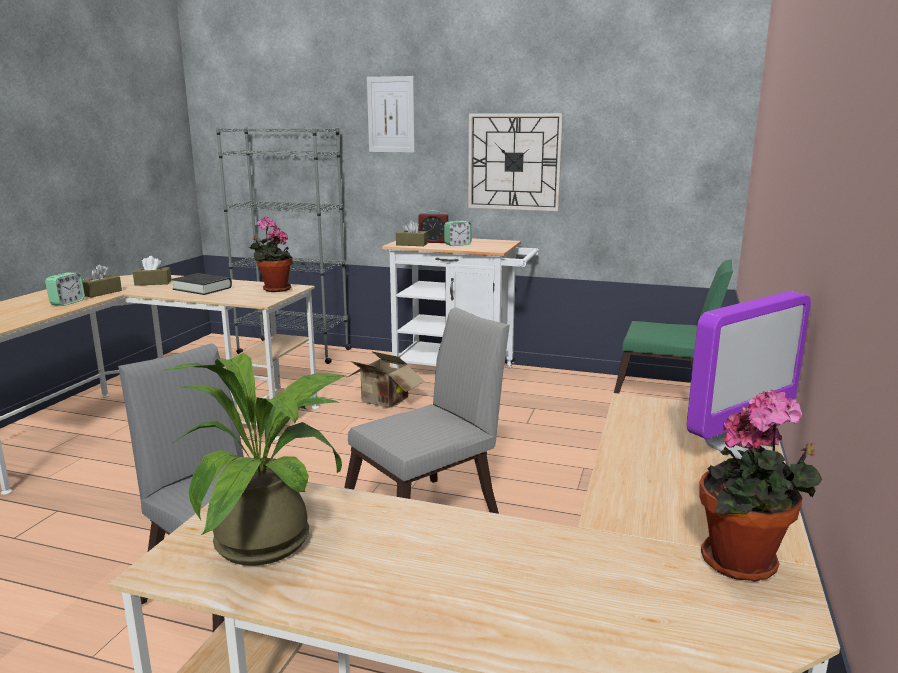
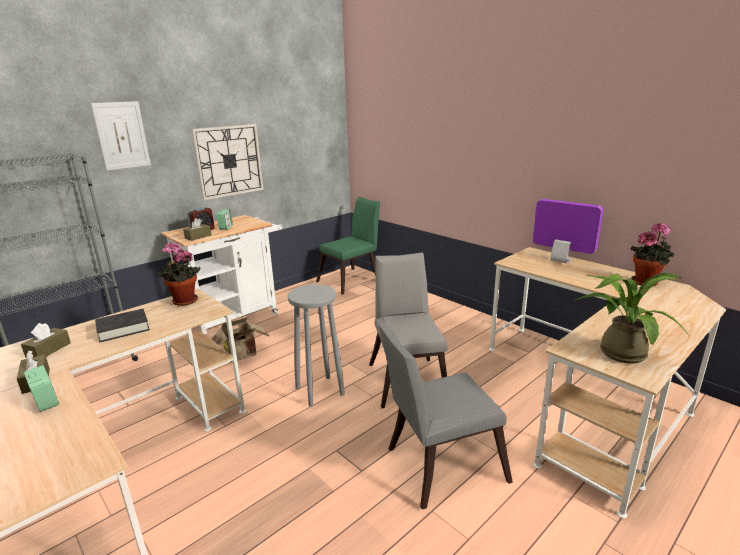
camera: 60 degrees left, 5 degrees up
(345, 467) = (320, 391): none -> grey stool
(735, 447) = (560, 260): monitor -> monitor turned 45 degrees counterclockwise

